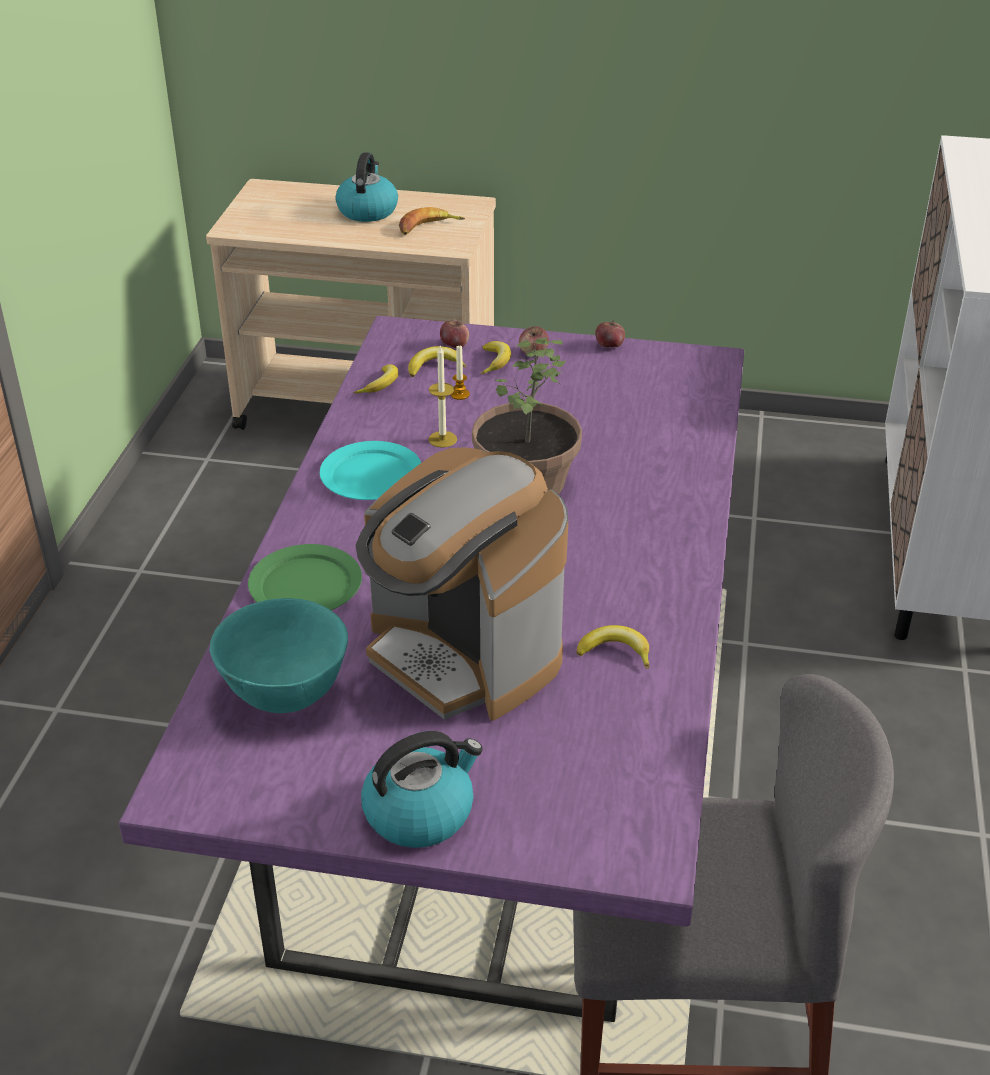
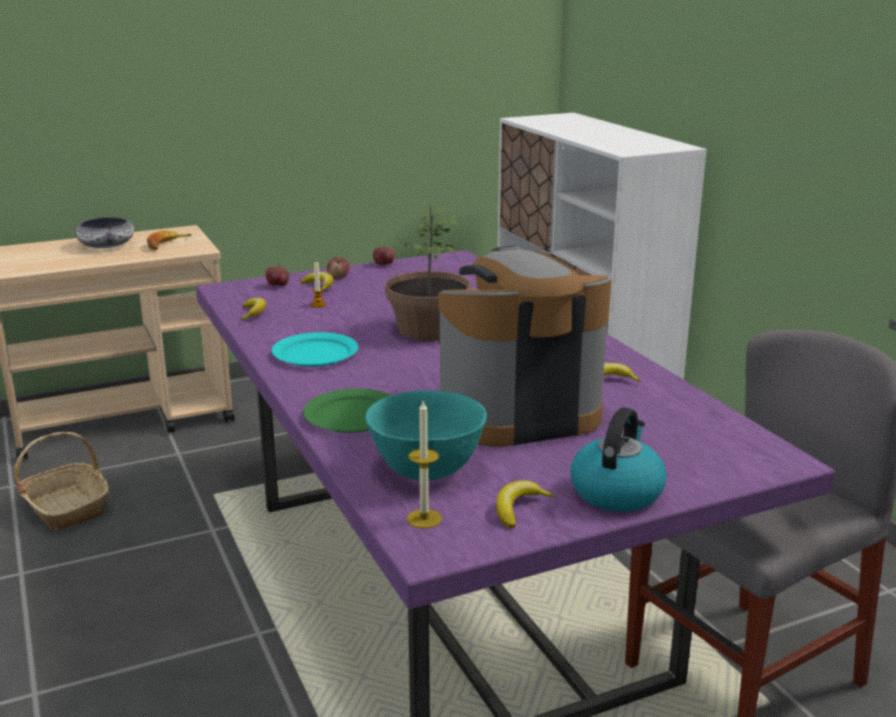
camera: 35 degrees left, 15 degrees down
(231, 507) = (65, 507): none -> basket
(367, 210) = (106, 246): kettle -> bowl
(434, 367) = (279, 297): banana -> banana (519, 509)
(442, 439) = (339, 326): candle -> candle (424, 519)
(462, 655) = (518, 413): coffee machine -> coffee machine turned 150 degrees clockwise

